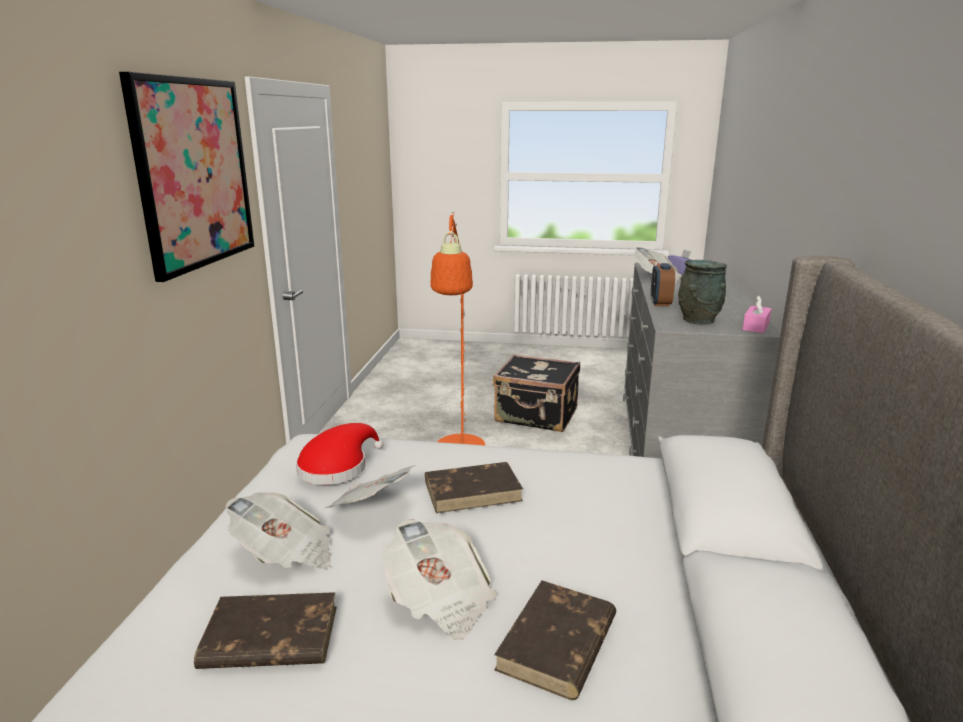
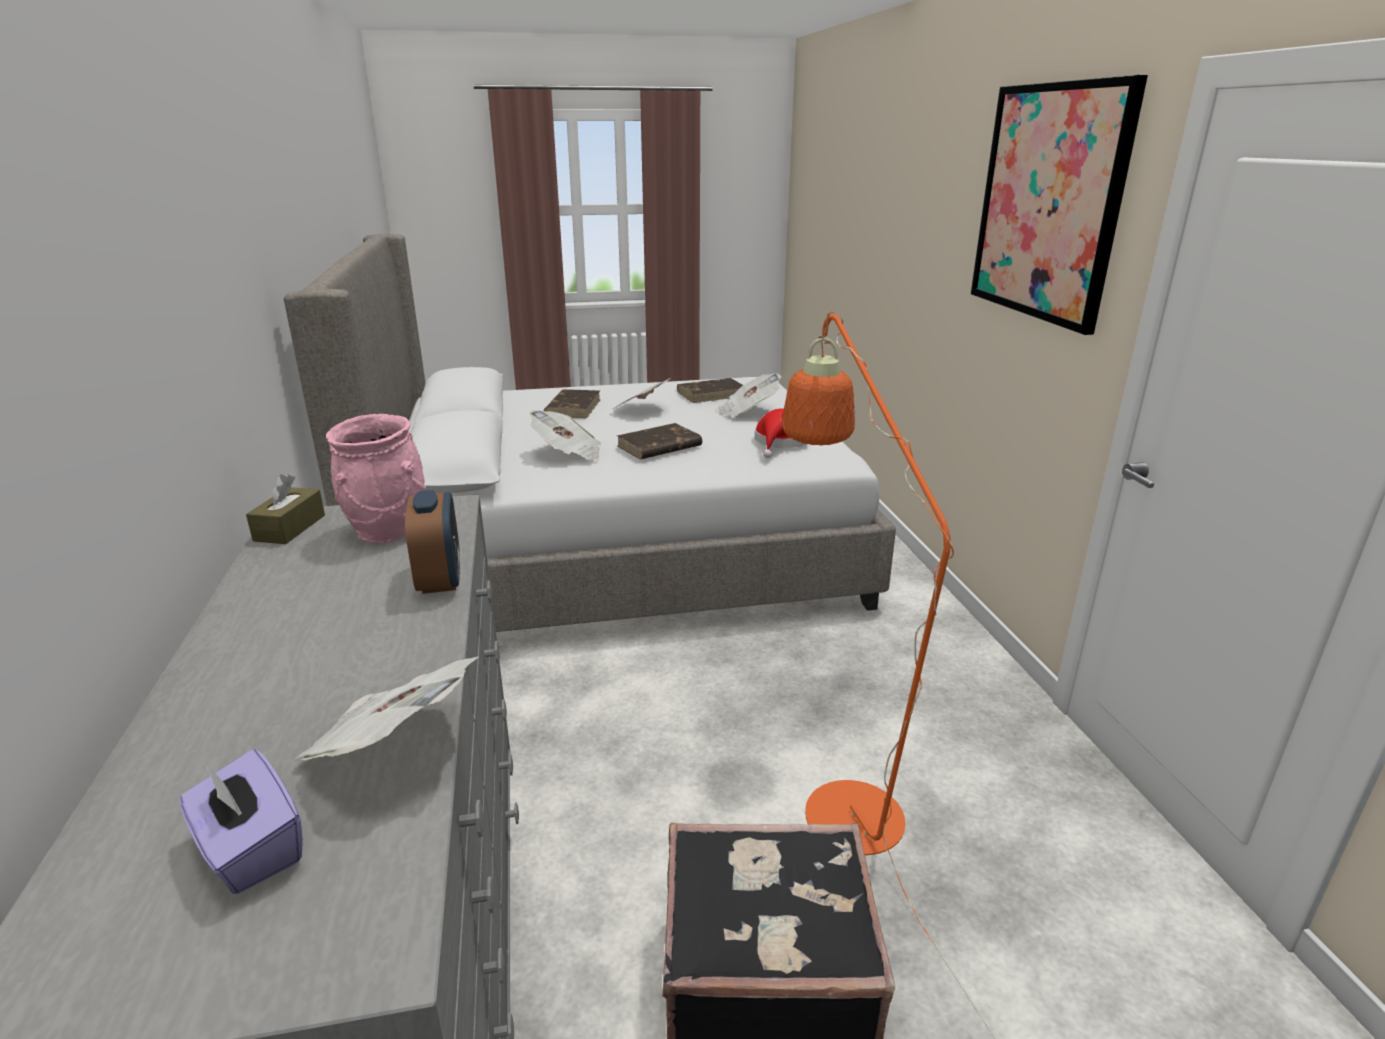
camera: 160 degrees right, 5 degrees up
(371, 508) = (721, 427): newspaper -> newspaper (568, 453)
(699, 320) = (387, 530): grey vase -> pink vase
(755, 326) = (290, 528): pink tissue box -> brown tissue box

